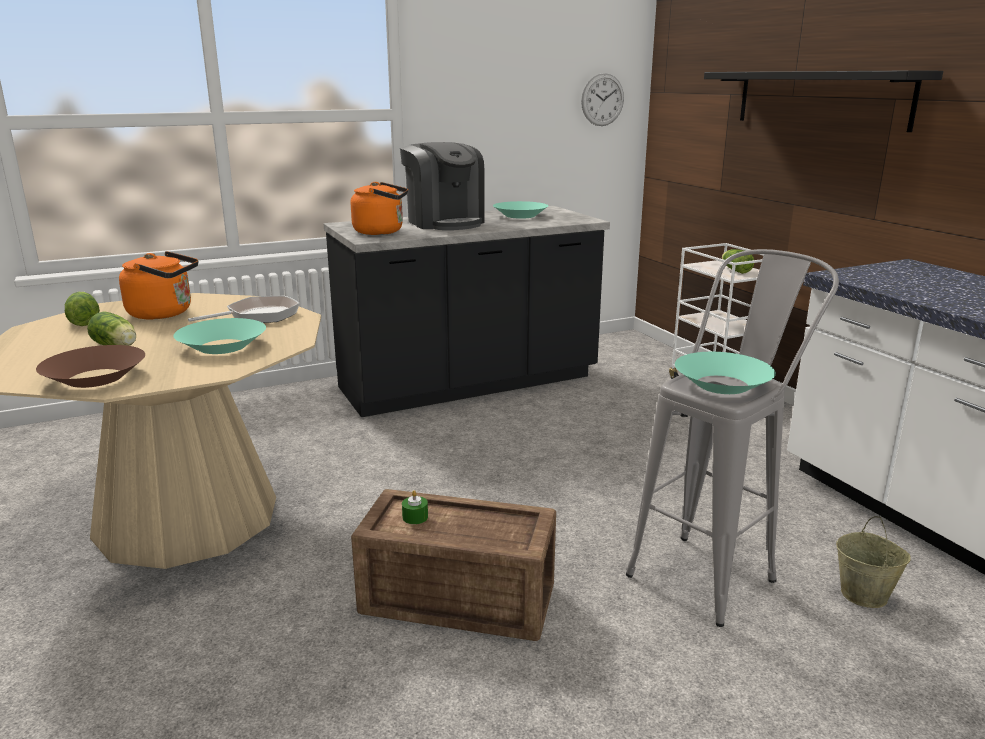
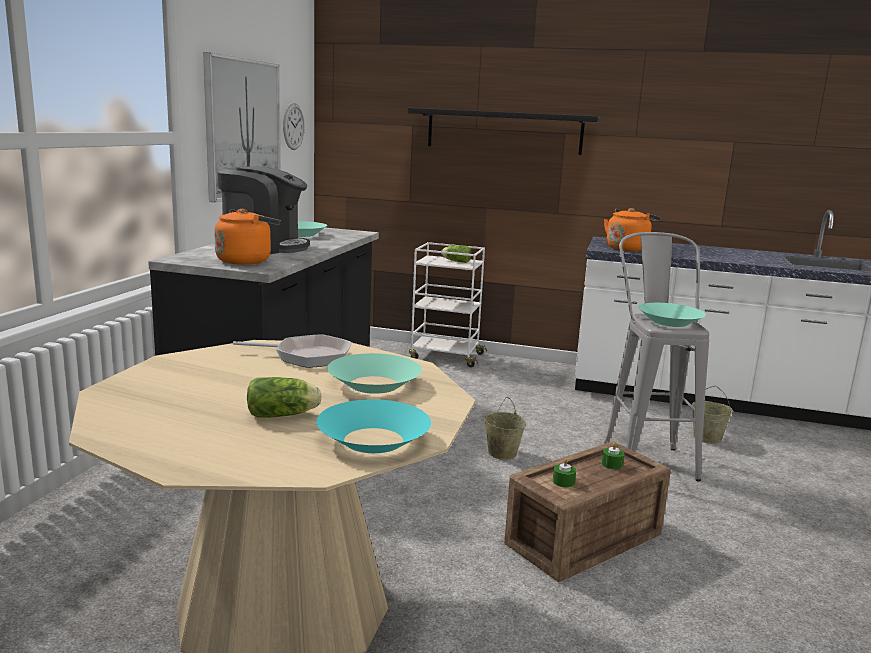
camera: 50 degrees left, 5 degrees down
(84, 320) = (141, 409): lettuce -> none
(94, 378) = (373, 440): brown bowl -> turquoise bowl
(164, 313) = (207, 378): orange kettle -> orange kettle (628, 249)
(258, 316) = (307, 356): frying pan -> frying pan turned 90 degrees clockwise
(498, 527) = (612, 464): none -> green candle
(506, 104) = (243, 129): none -> picture
(561, 493) = (502, 453): none -> beige bucket

